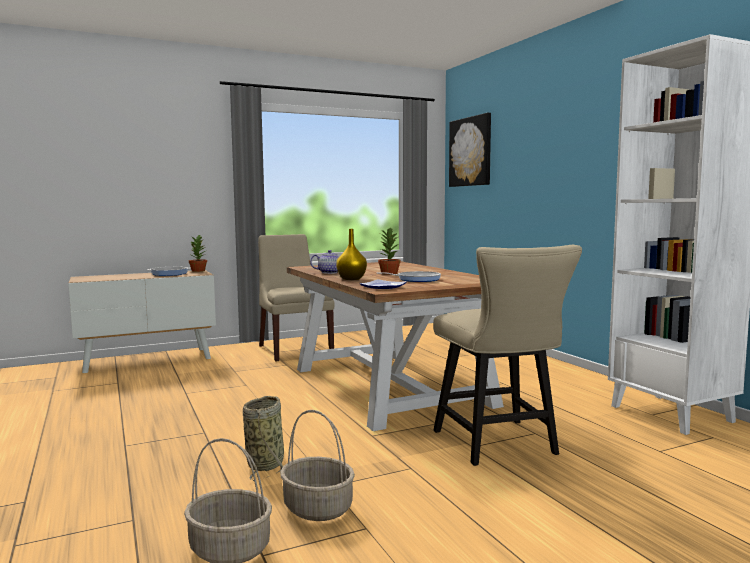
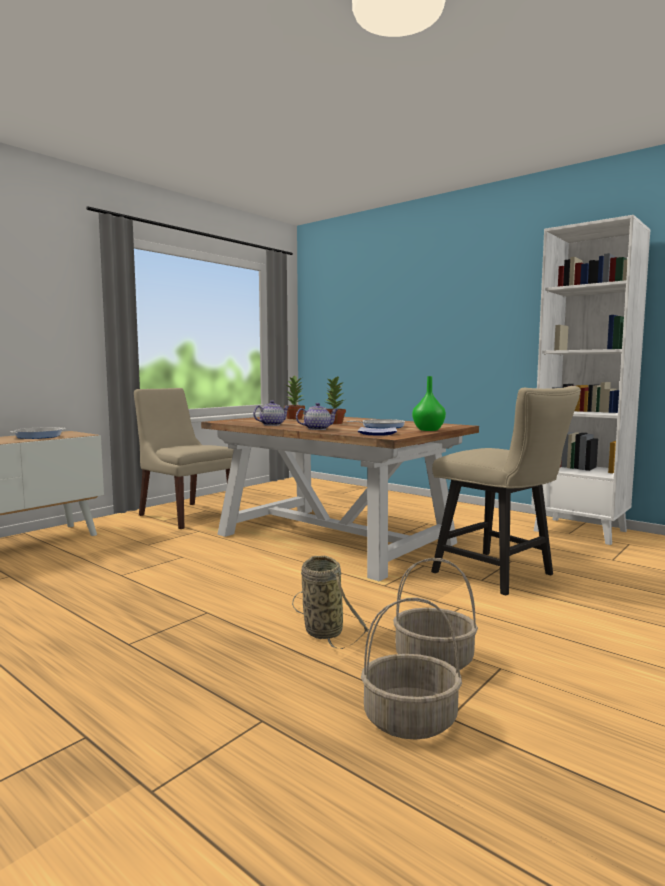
camera: 25 degrees left, 0 degrees up
(198, 271) = (67, 432): potted plant -> potted plant (295, 418)
(351, 279) = (317, 429): yellow vase -> teapot
(448, 285) = (427, 430): none -> green vase
(470, 151) = (332, 307): picture -> none

